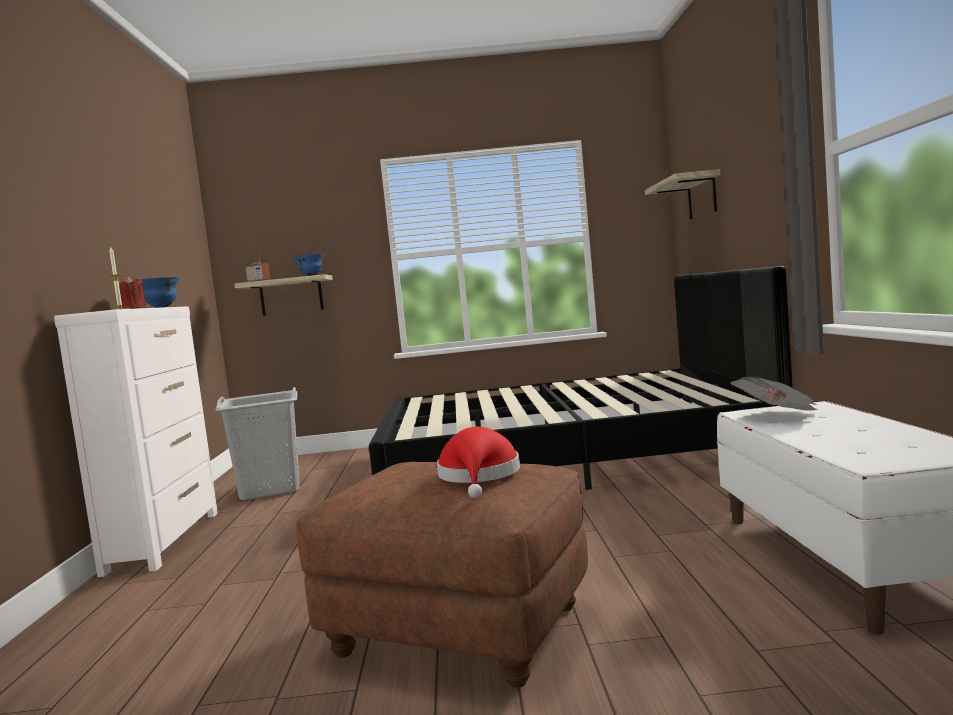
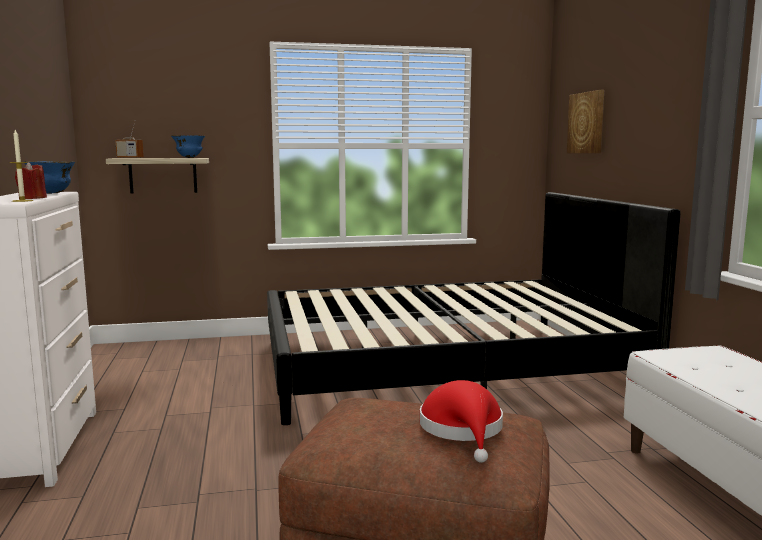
camera: 10 degrees left, 5 degrees up
(271, 489) = (146, 384): grey laundry basket -> none
(702, 196) = (587, 123): shelf -> picture
(778, 416) = (692, 362): newspaper -> none

